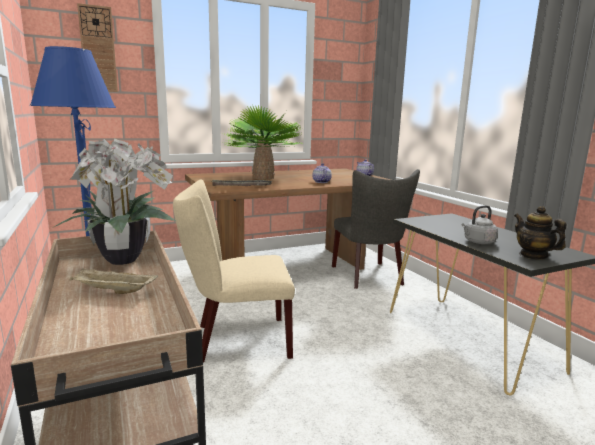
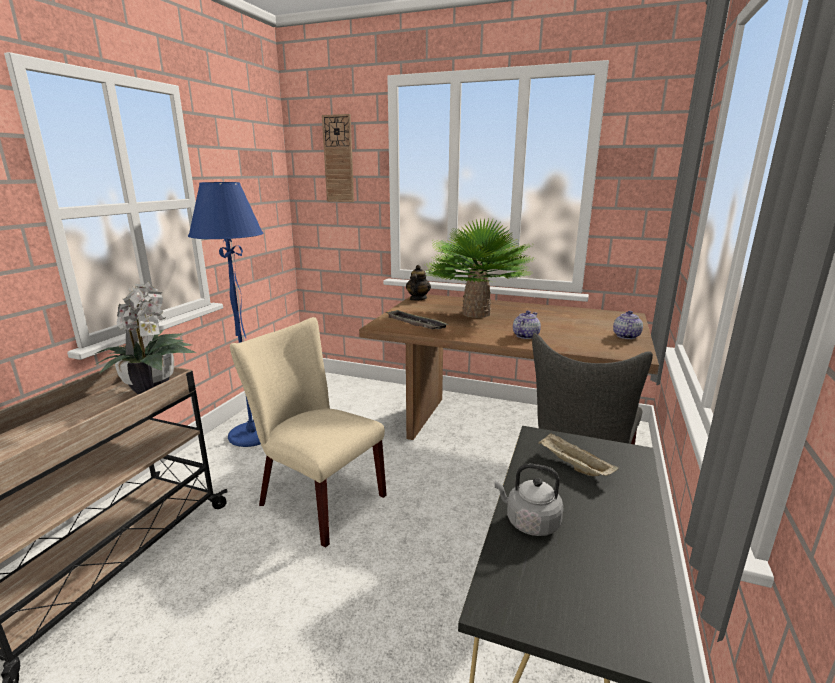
camera: 45 degrees right, 5 degrees up
(113, 291) = (77, 422): beige tray -> beige tray (573, 466)
(533, 255) = (547, 600): teapot -> teapot (417, 299)

